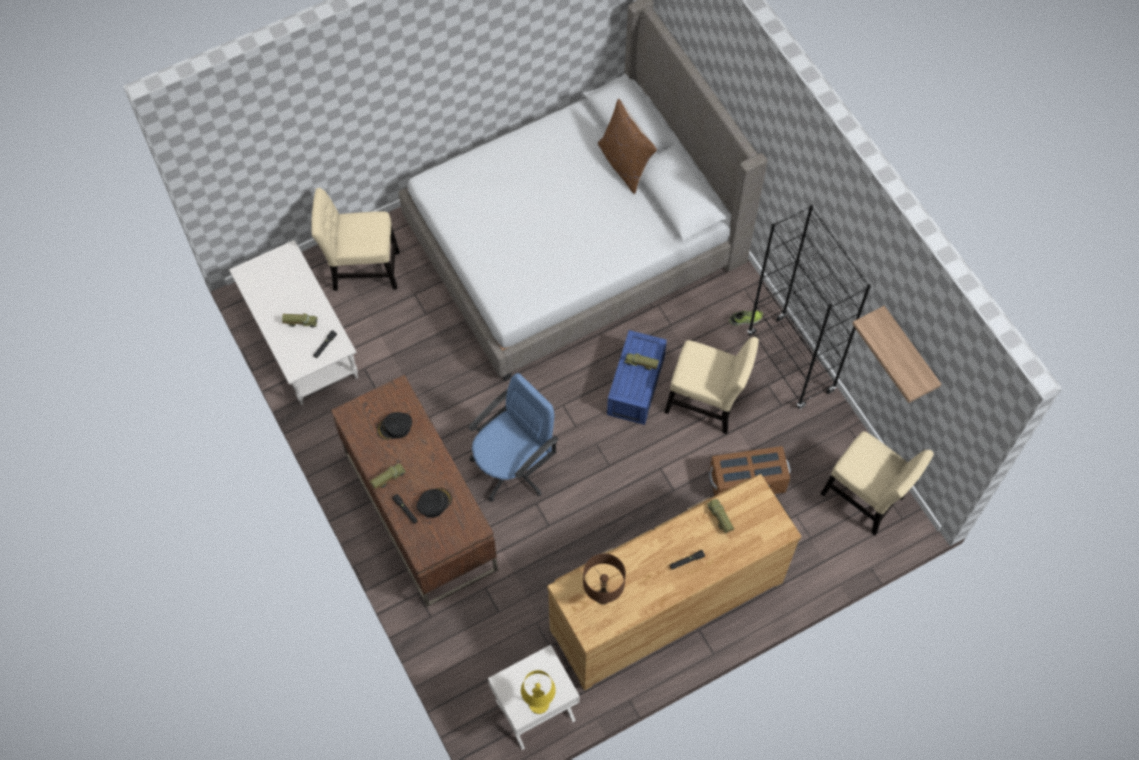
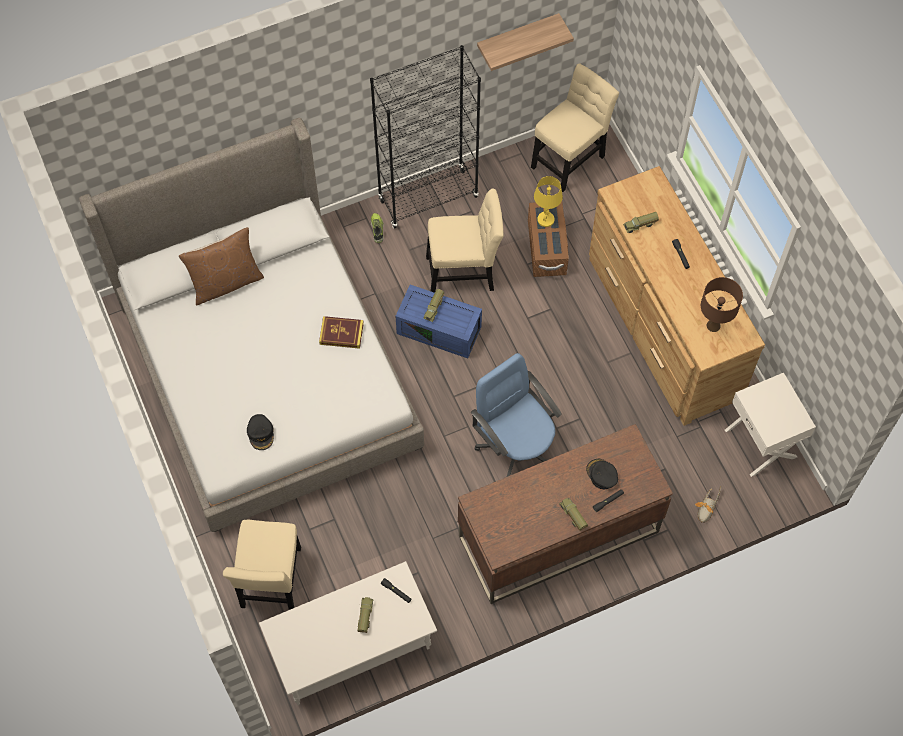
camera: 85 degrees left, 0 degrees up
(394, 427) = (517, 508): black cap -> black cap (261, 433)
(457, 655) = (707, 508): none -> shoe
(539, 703) = (791, 405): yellow table lamp -> yellow table lamp (545, 219)
(580, 266) = (341, 333): none -> book
(707, 404) = (464, 272): beige chair -> beige chair turned 60 degrees clockwise

